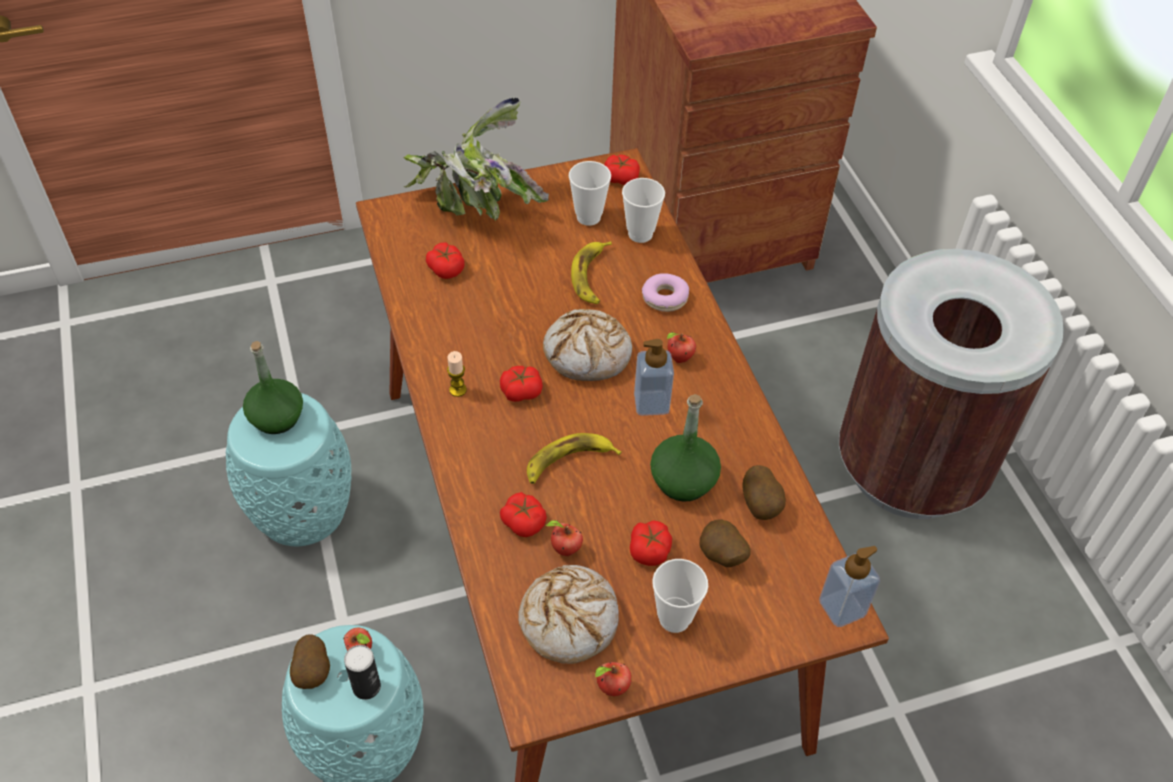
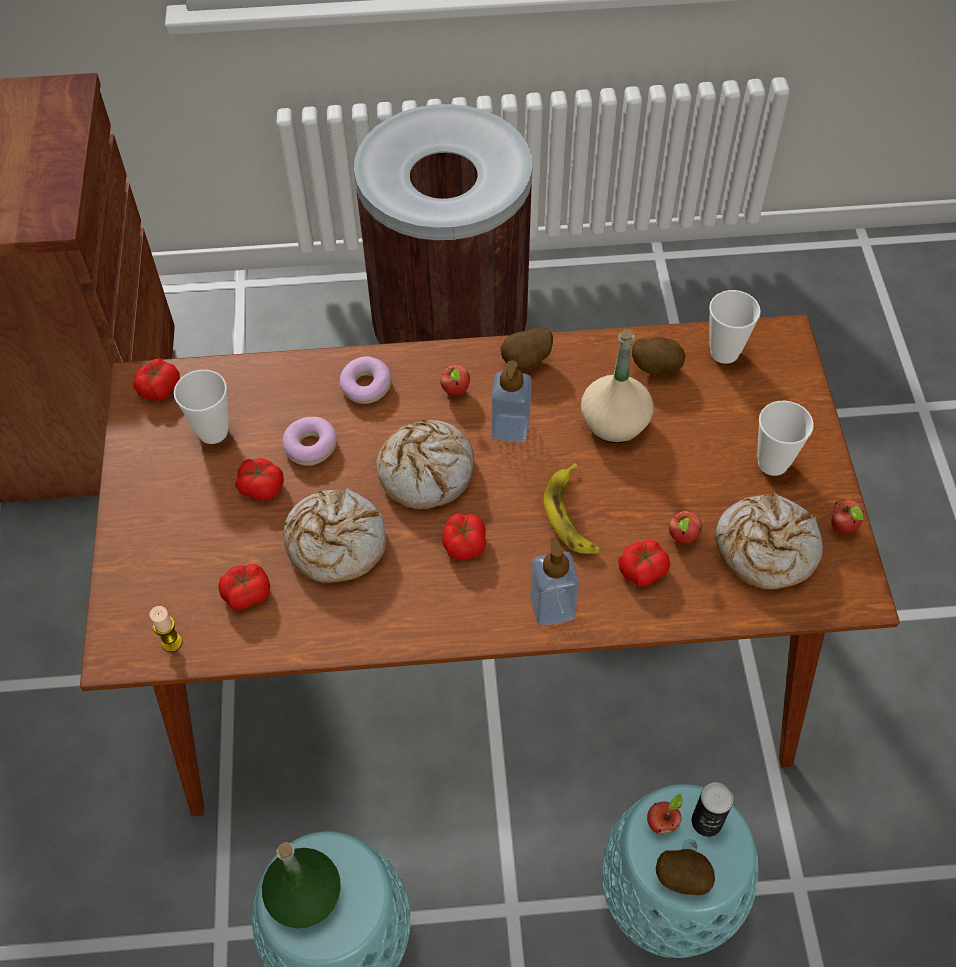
camera: 75 degrees left, 5 degrees up
(457, 390) = (446, 607): candle -> candle (172, 642)
(473, 208) = (151, 549): potted plant -> none
(502, 310) = (335, 543): none -> bread
(592, 276) = (311, 446): banana -> donut
(640, 234) = (260, 388): cup -> cup (724, 352)
(650, 550) = (693, 466): tomato -> tomato (261, 486)
(683, 480) = (614, 422): green bottle -> beige bottle
(721, 557) = (709, 412): potato -> potato (527, 363)
(842, 608) = (774, 337): soap dispenser -> soap dispenser (552, 607)

